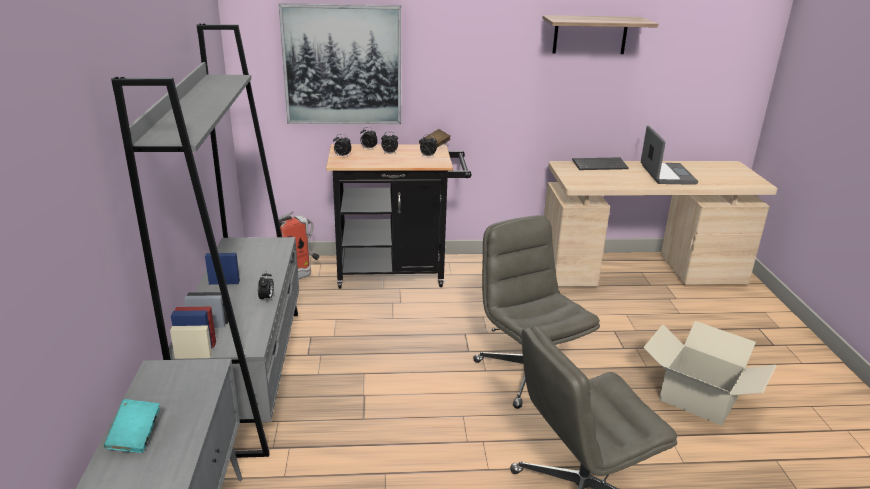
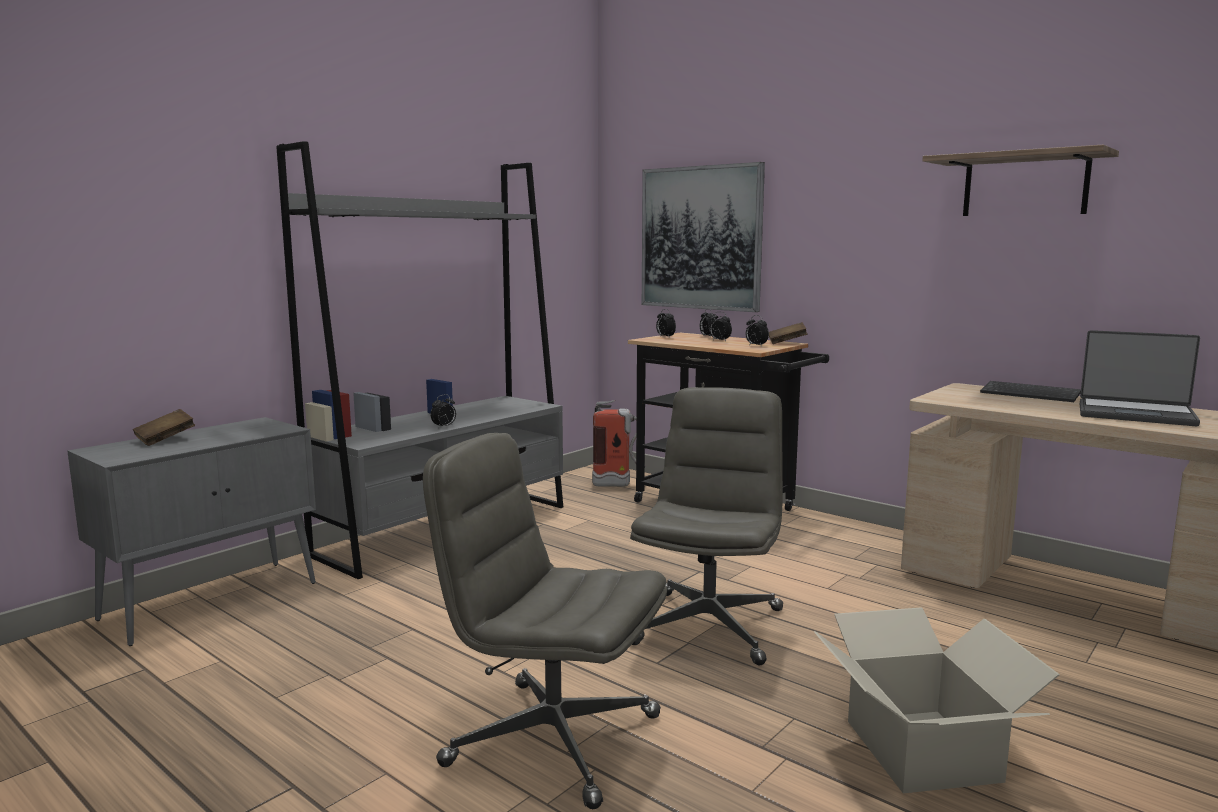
camera: 45 degrees right, 15 degrees down
(135, 436) = (165, 440): turquoise book -> brown book
(666, 174) = (1135, 414): laptop -> laptop turned 75 degrees clockwise

